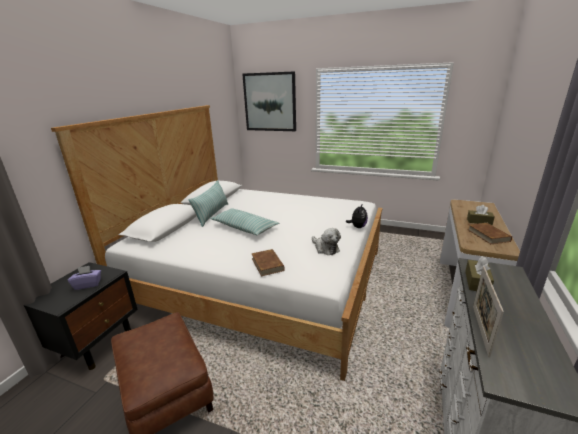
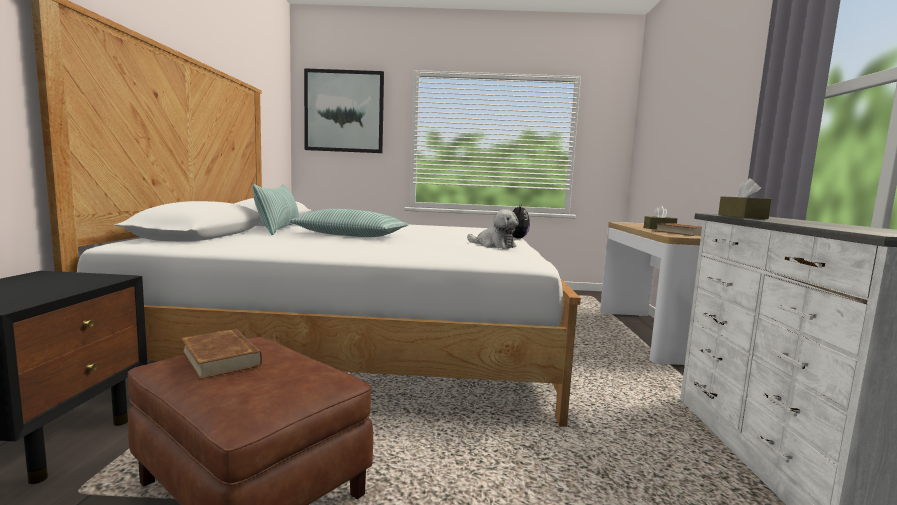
camera: 20 degrees left, 15 degrees down
(88, 284) = (57, 286): purple tissue box -> none
(267, 264) = (423, 252): brown book -> brown book (221, 358)
(480, 329) = (802, 224): picture frame -> none

